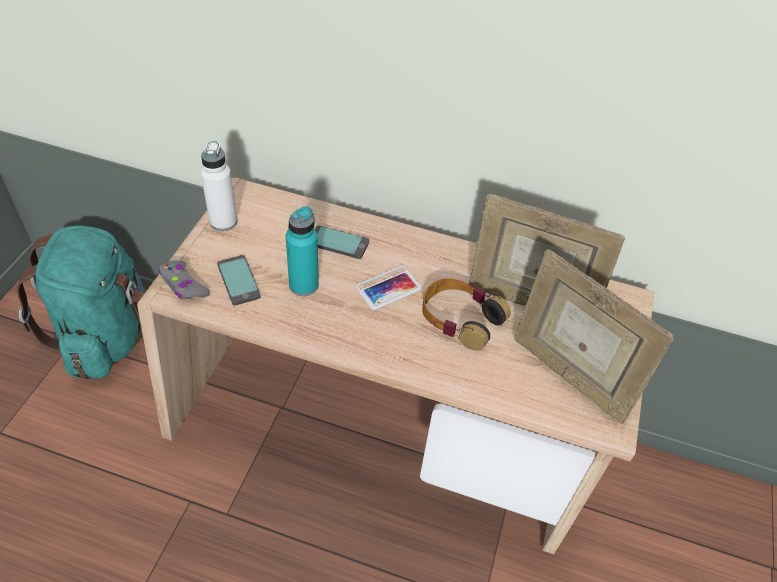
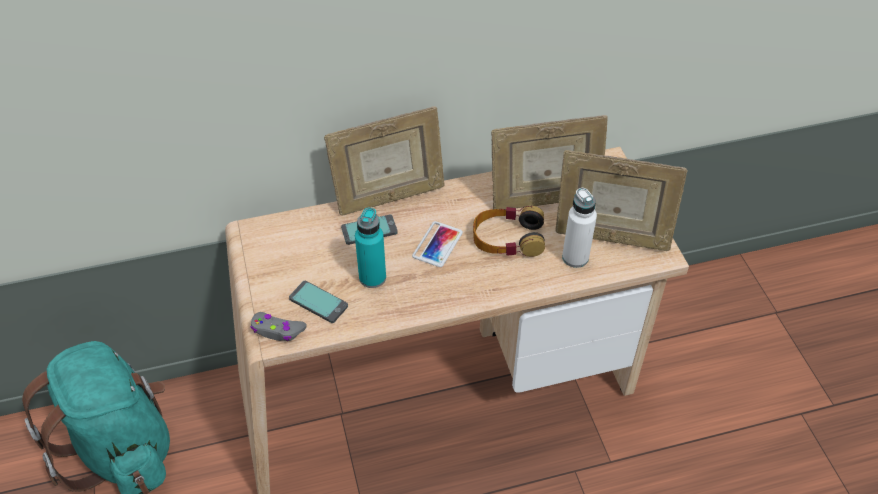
camera: 30 degrees left, 0 degrees up
(223, 222) = (259, 263): white bottle -> white bottle (575, 257)
(381, 224) = (389, 198): none -> picture frame

